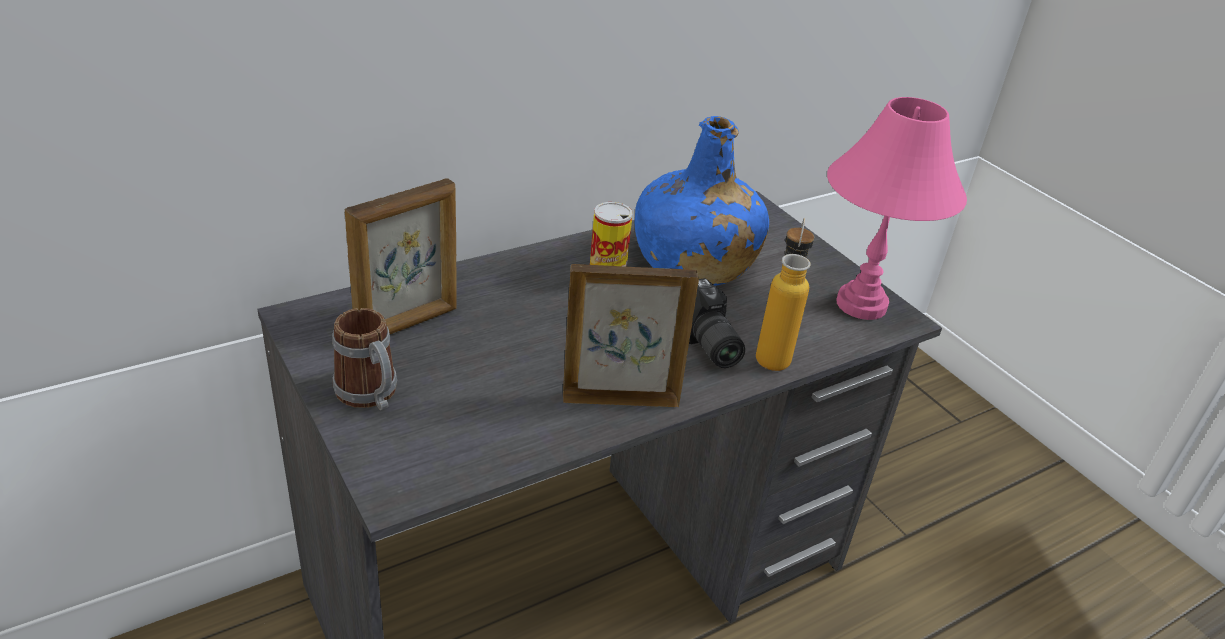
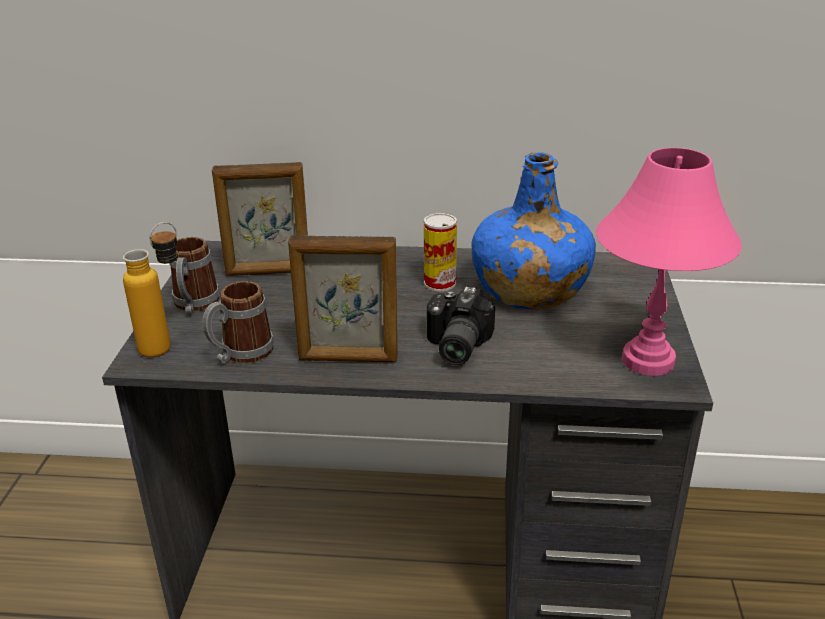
camera: 40 degrees right, 5 degrees down
(503, 438) = (240, 354): none -> mug
(620, 399) = (348, 359): picture frame -> picture frame turned 150 degrees clockwise
(774, 352) = (514, 369): bottle -> bottle (167, 344)

